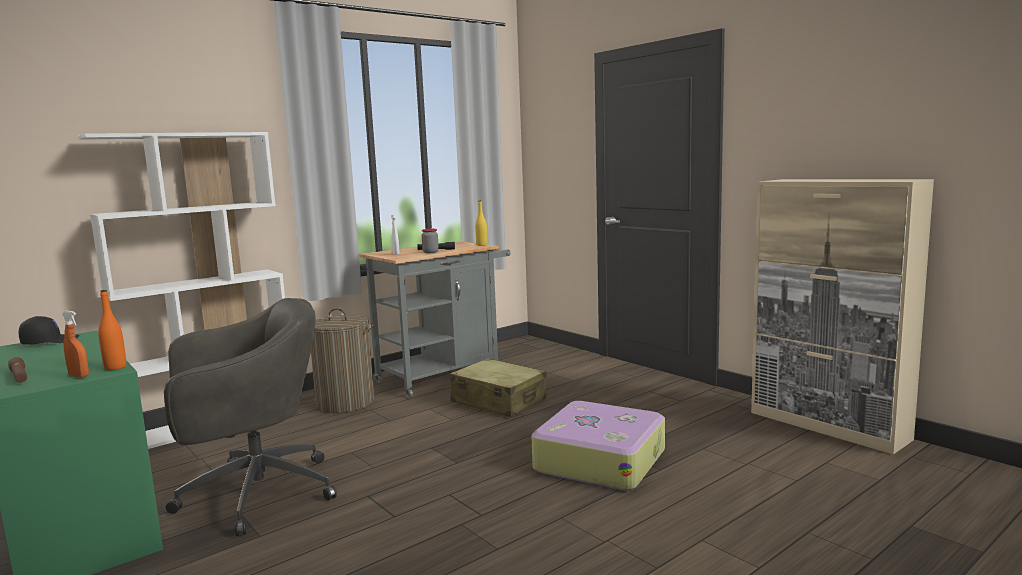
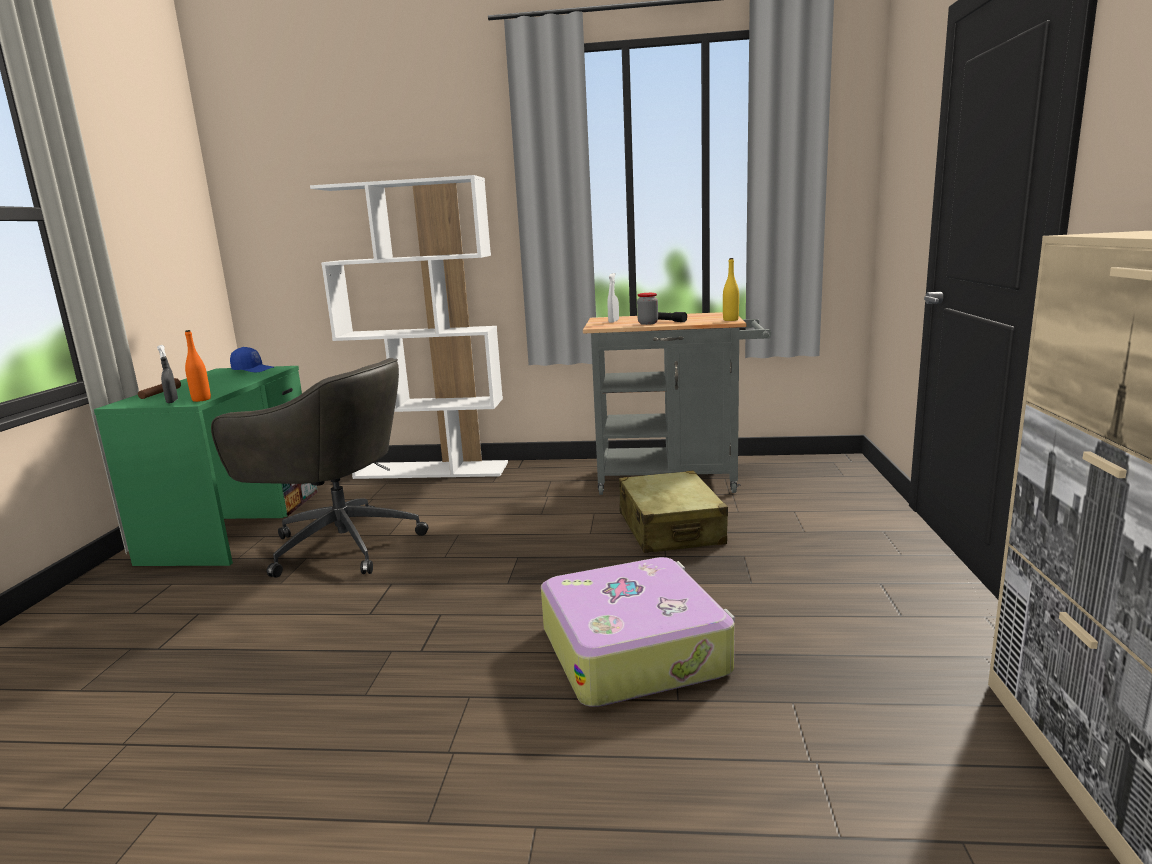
camera: 45 degrees right, 5 degrees up
(50, 342) = (253, 370): black cap -> blue cap
(79, 376) = (172, 401): orange spray bottle -> grey spray bottle
(345, 402) = (543, 482): laundry basket -> none

